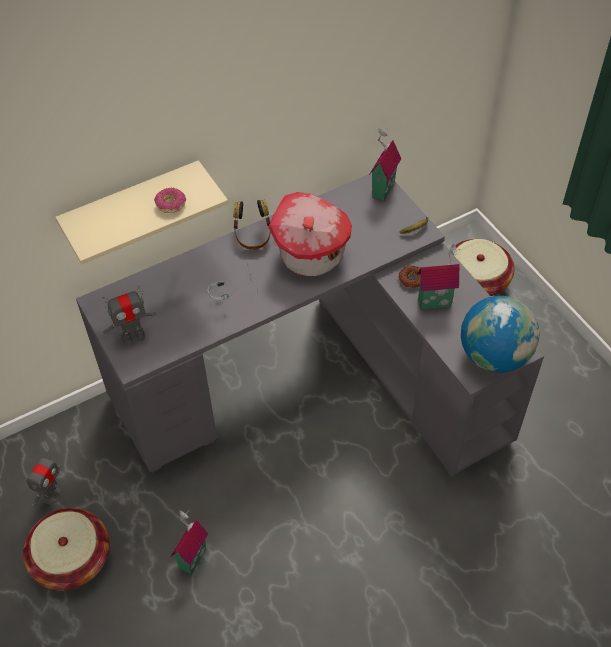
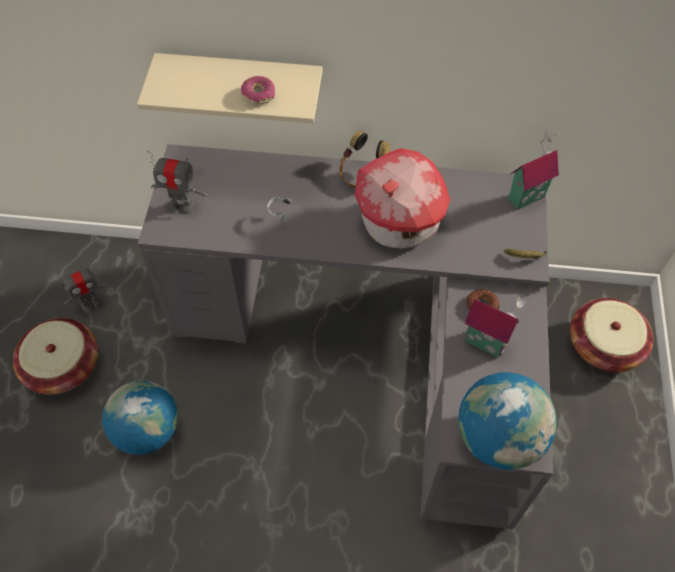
camera: 35 degrees right, 5 degrees up
(191, 557) = (147, 430): toy house -> globe

